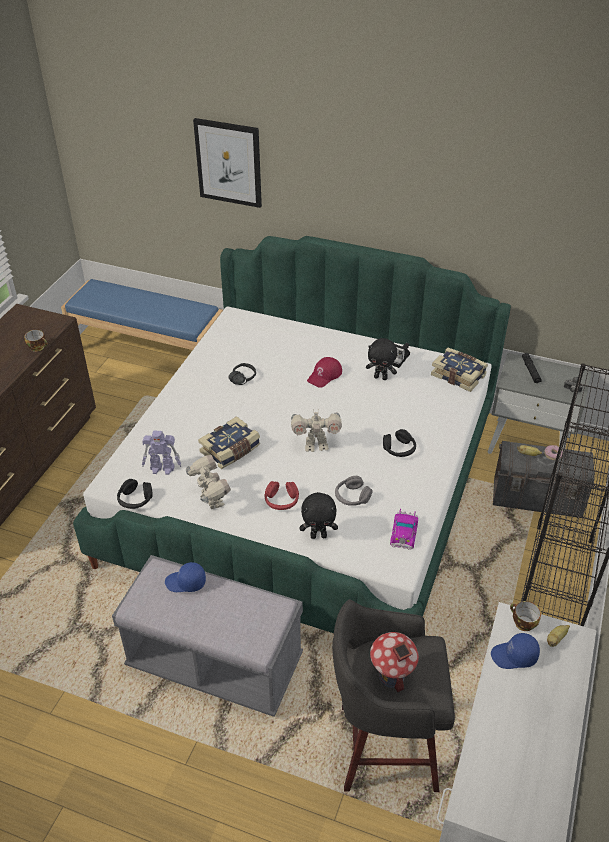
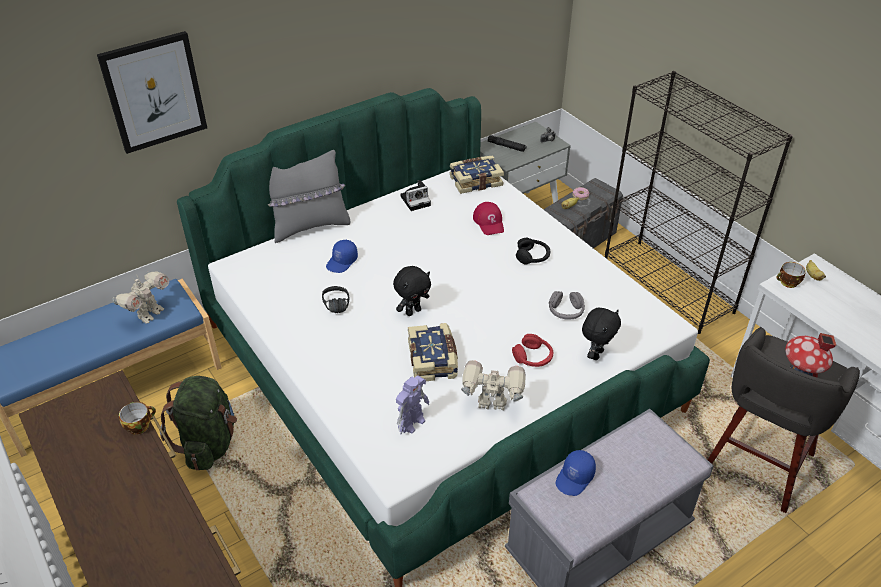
camera: 55 degrees left, 0 degrees up
(135, 499) = (438, 464): black headphones -> none
(140, 416) = (209, 443): none -> green backpack
(309, 325) = (310, 226): none -> grey pillow
(316, 445) = (481, 301): toy robot -> toy robot (149, 314)
(324, 375) = (392, 251): red cap -> red cap (489, 222)
(381, 377) = (432, 221): black plush toy -> black plush toy (413, 311)
(404, 531) = (631, 302): toy car -> none
(514, 656) = (817, 303): blue cap -> blue cap (342, 262)

